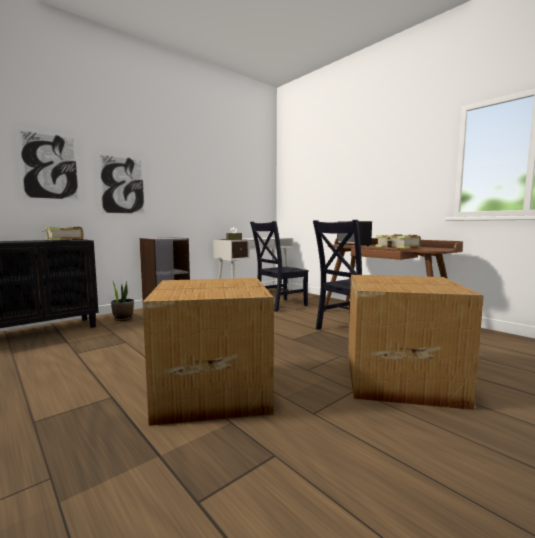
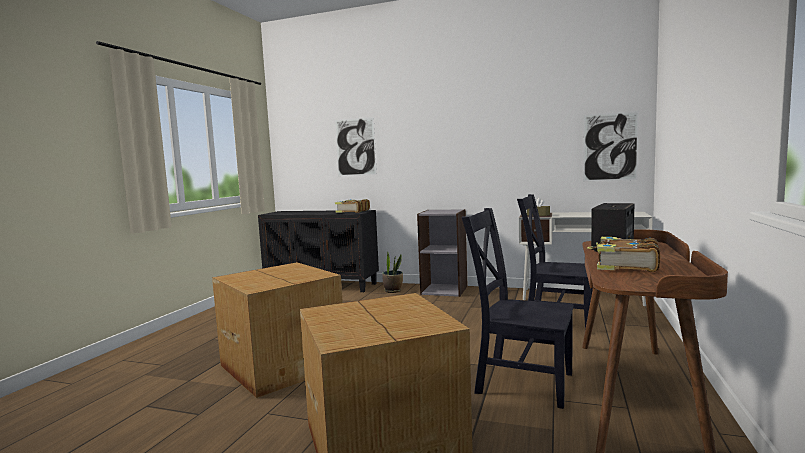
camera: 60 degrees right, 0 degrees up
(122, 185) = (413, 155): picture -> picture (610, 147)

